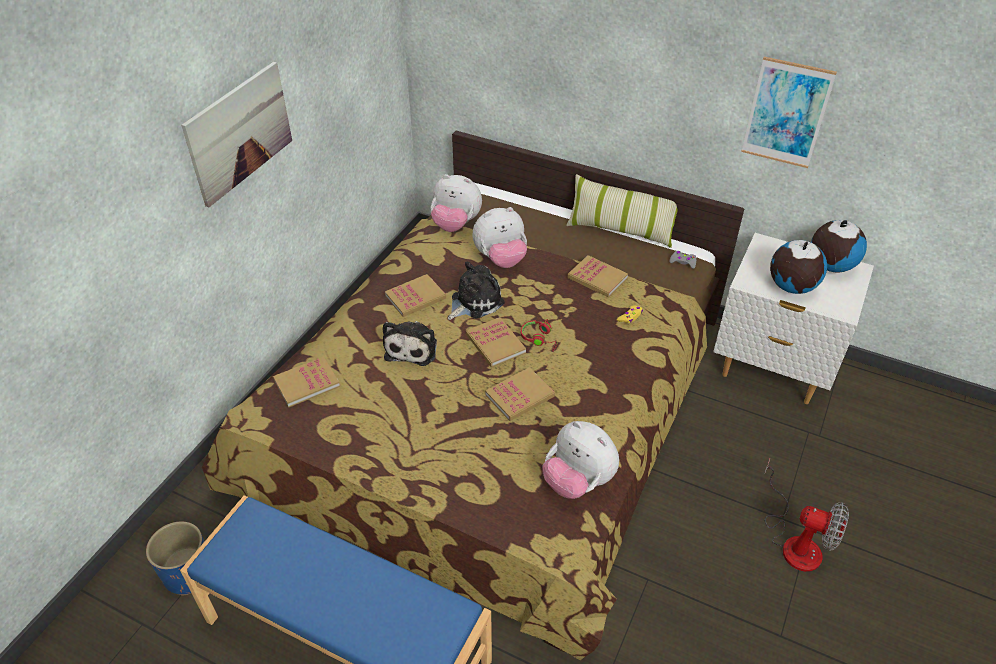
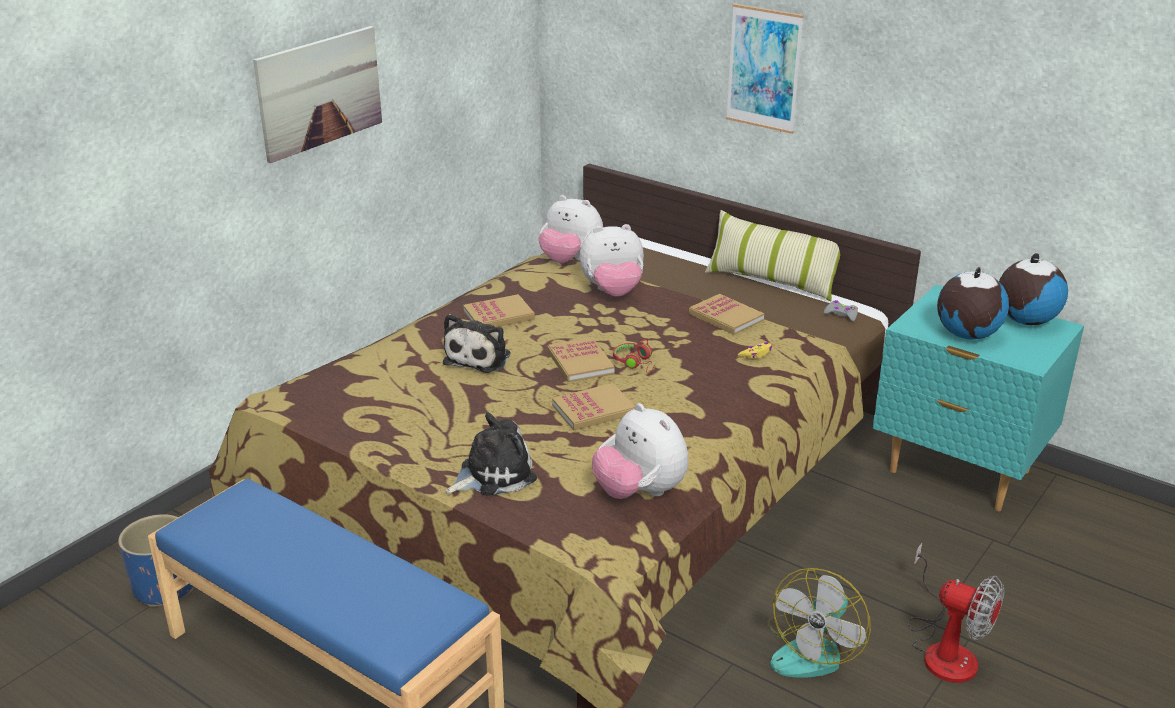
camera: 10 degrees right, 15 degrees down
(306, 383) = (345, 376): book -> none
(474, 301) = (568, 325): plush toy -> plush toy (493, 474)
(703, 557) = (813, 650): none -> fan
(771, 370) = (958, 472): white nightstand -> turquoise nightstand
(786, 113) = (963, 122): picture -> picture (764, 68)

